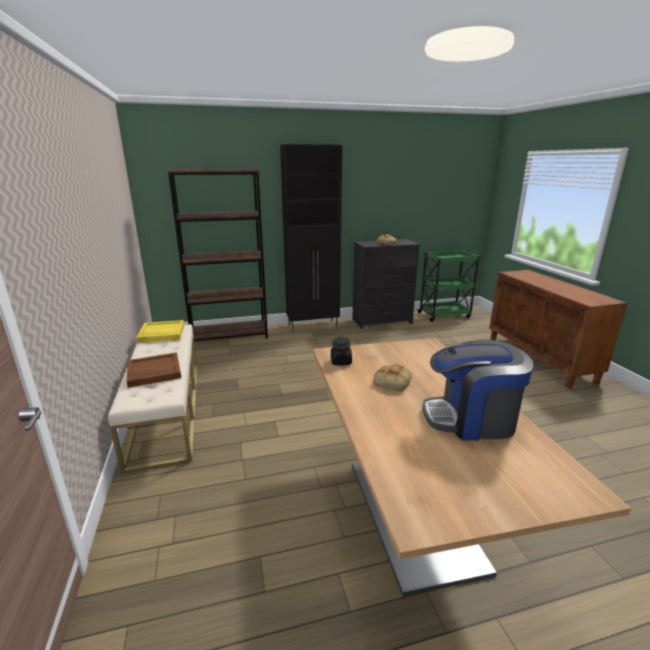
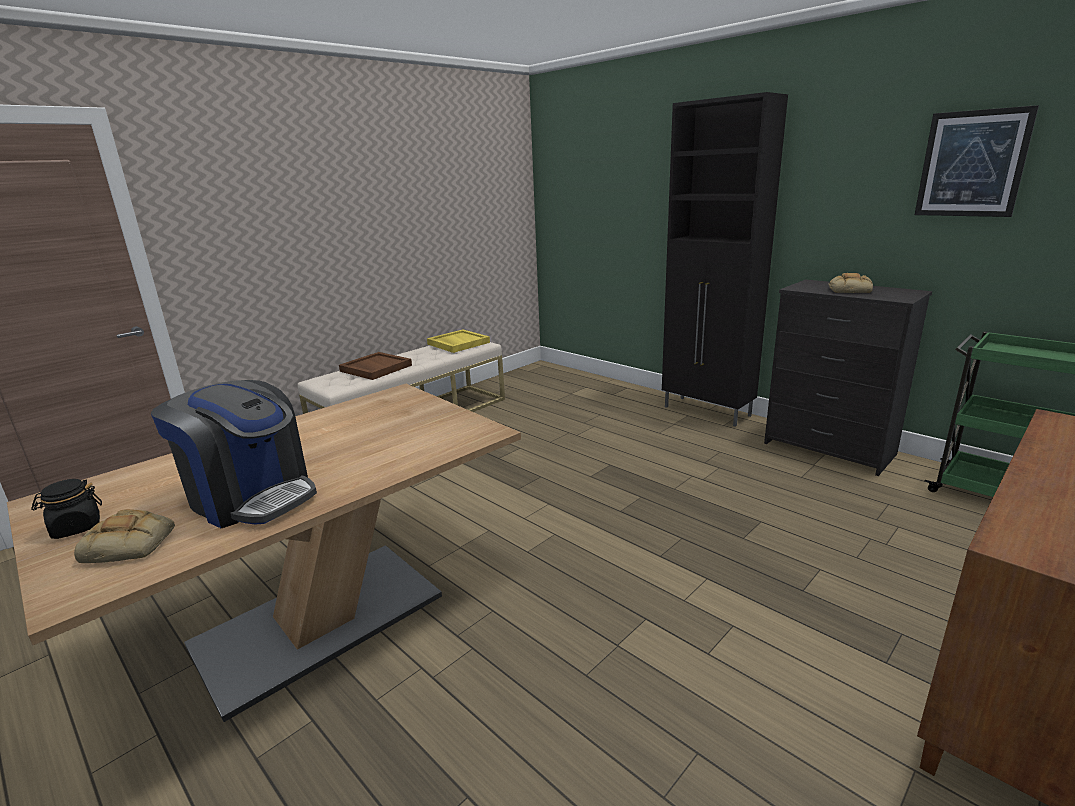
camera: 60 degrees right, 0 degrees up
(229, 336) = (594, 384): brown bookcase -> none
(341, 362) = (376, 402): black jar -> black jar (76, 527)
(391, 381) = (338, 436): bread -> bread (131, 544)
(412, 184) = (972, 164): none -> picture
(471, 419) = (251, 496): coffee machine -> coffee machine turned 150 degrees clockwise

